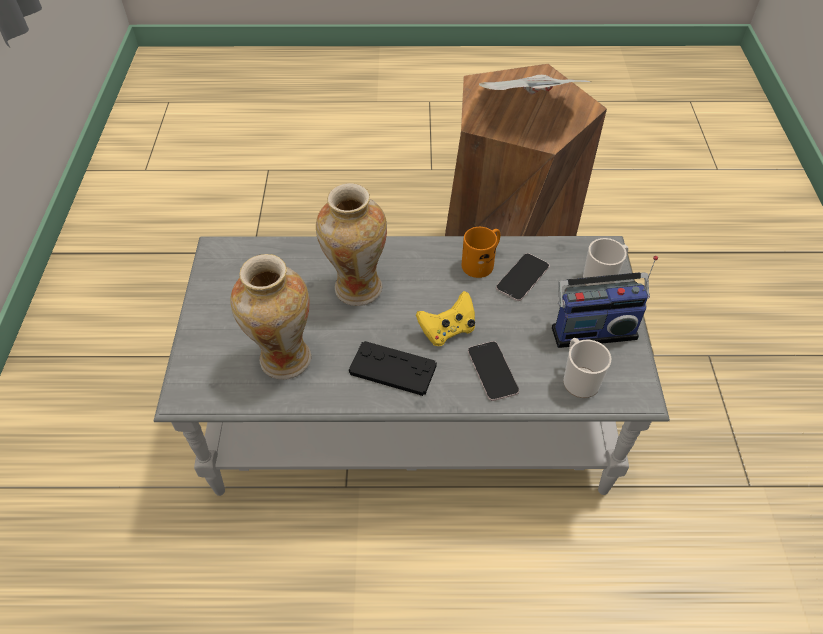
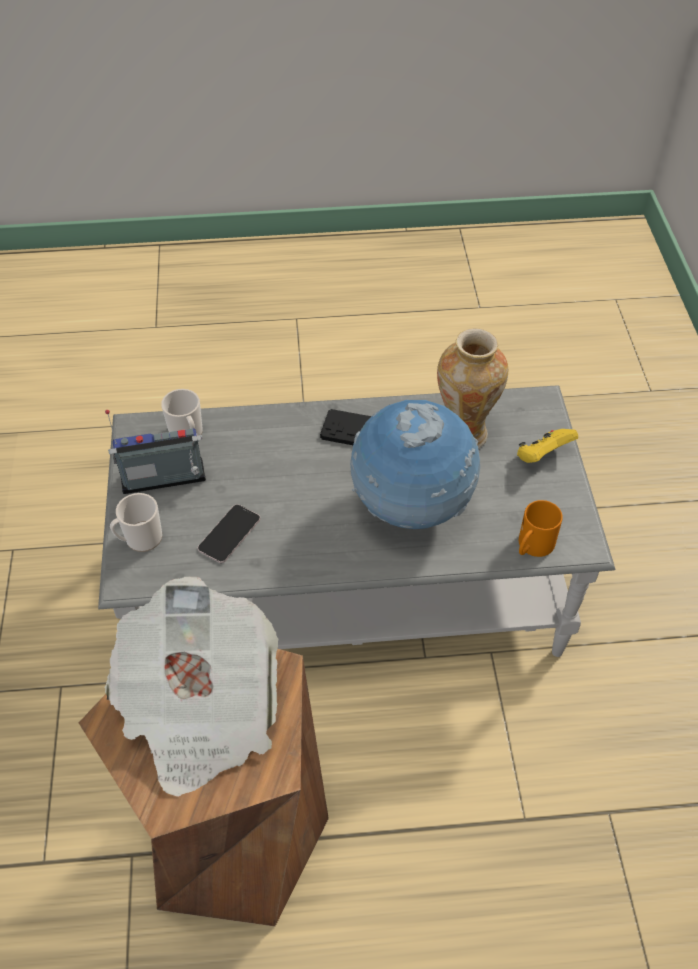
camera: 175 degrees right, 0 degrees up
(356, 288) = (411, 508): vase -> globe
(447, 330) = (311, 471): yellow game controller -> yellow game controller (542, 456)
(482, 262) = (274, 550): orange mug -> orange mug (532, 547)
(492, 371) = (267, 436): phone -> none

